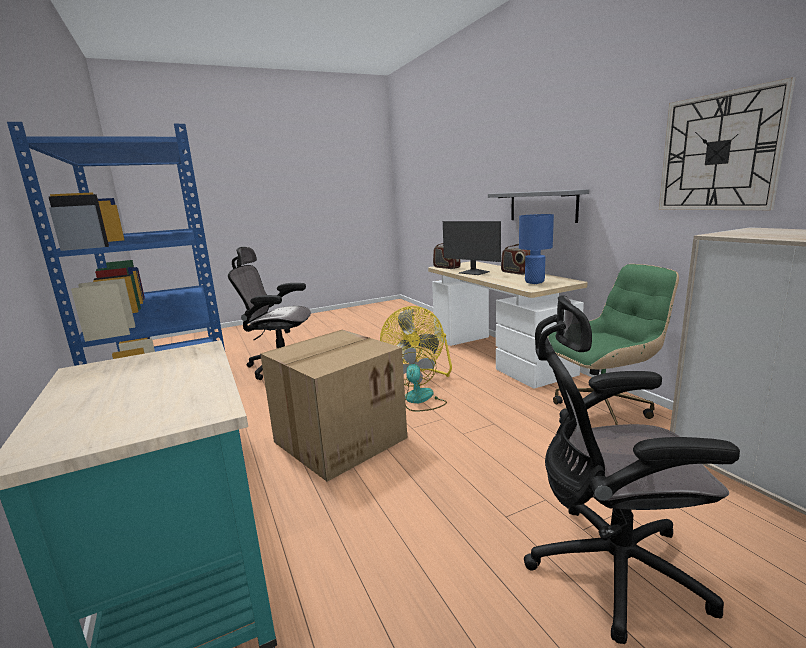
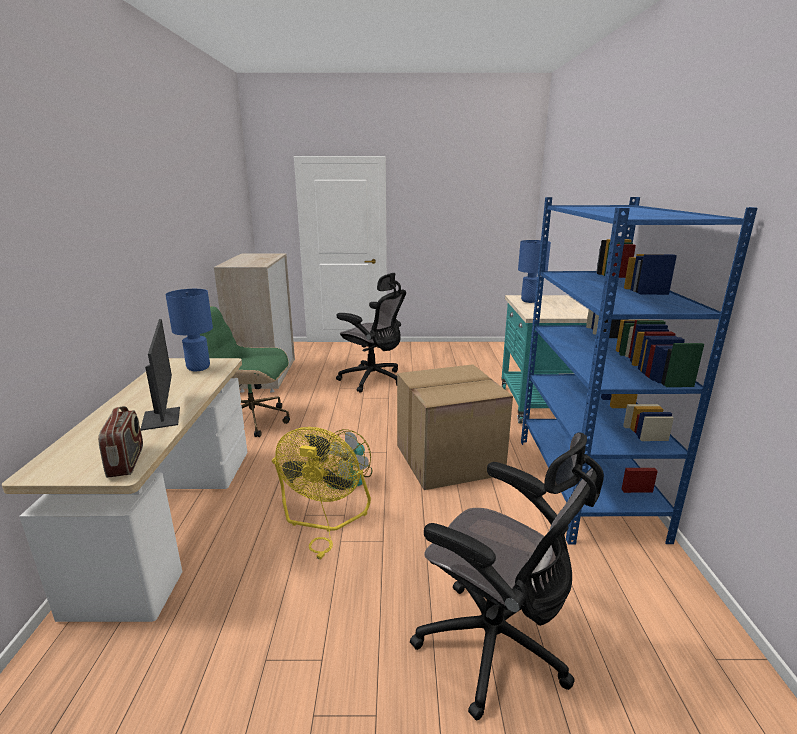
camera: 155 degrees left, 5 degrees up
(181, 392) = (529, 302): none -> blue table lamp
(516, 272) = (136, 397): radio -> none
(542, 206) = (96, 298): grey shelf -> none
(719, 152) = (186, 223): wall clock -> none

